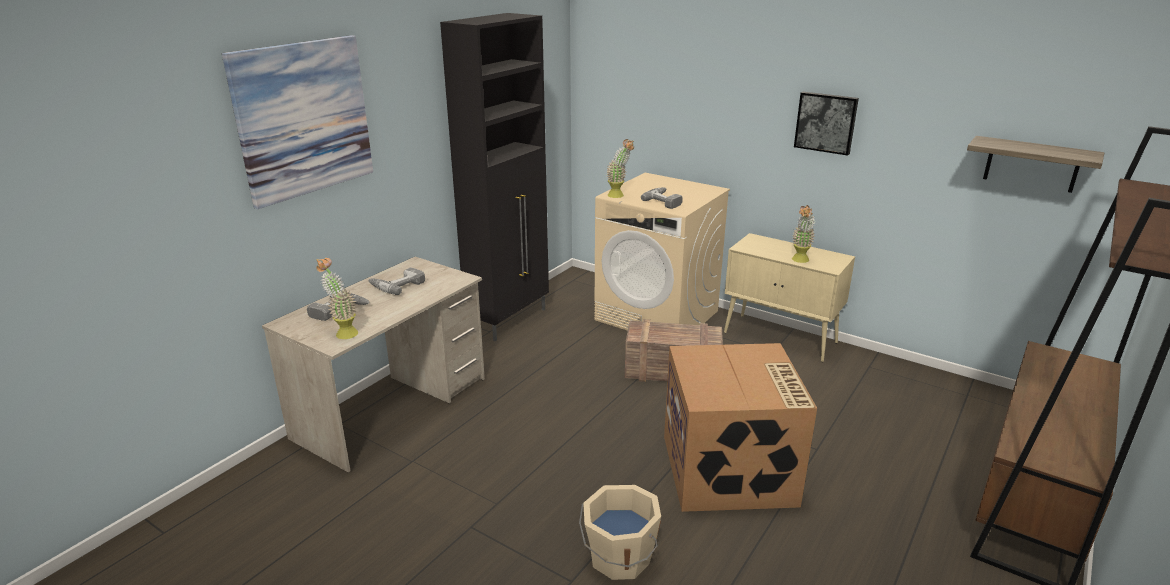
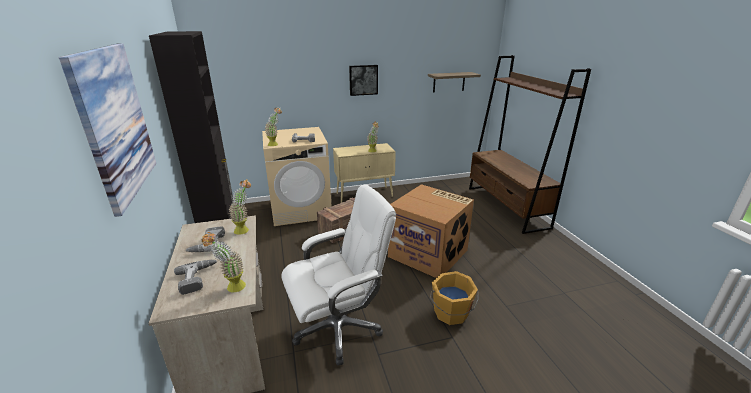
camera: 50 degrees left, 0 degrees up
(447, 286) = (244, 229): none -> potted plant
(480, 472) = (339, 328): none -> white office chair
(619, 558) = (451, 313): beige bucket -> orange bucket

